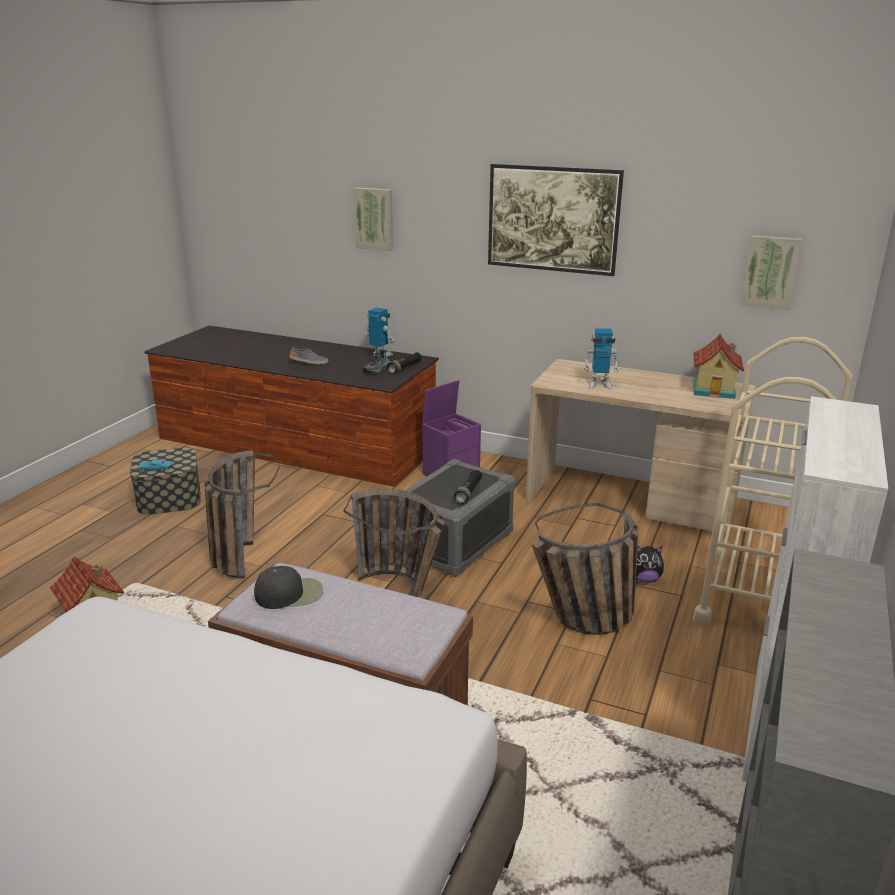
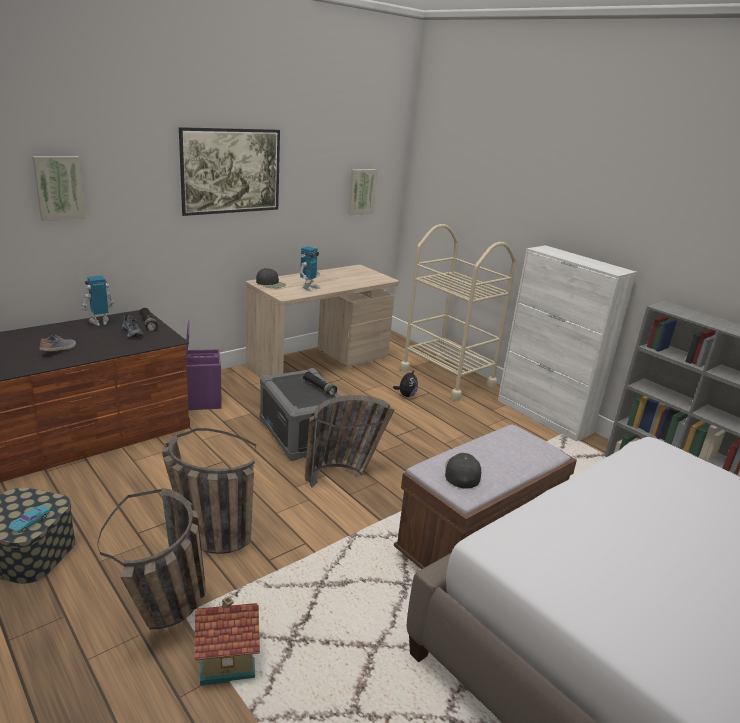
camera: 65 degrees left, 0 degrees up
(572, 369) = (271, 284): none -> black cap
(584, 624) = (432, 428): basket -> basket (169, 613)
(715, 390) = (356, 272): toy house -> none

